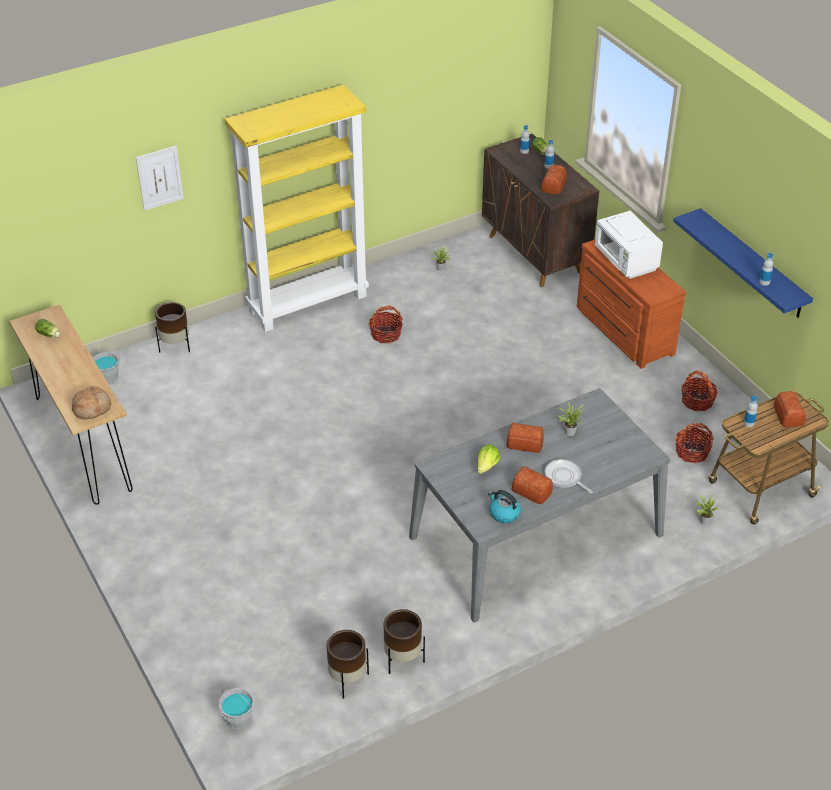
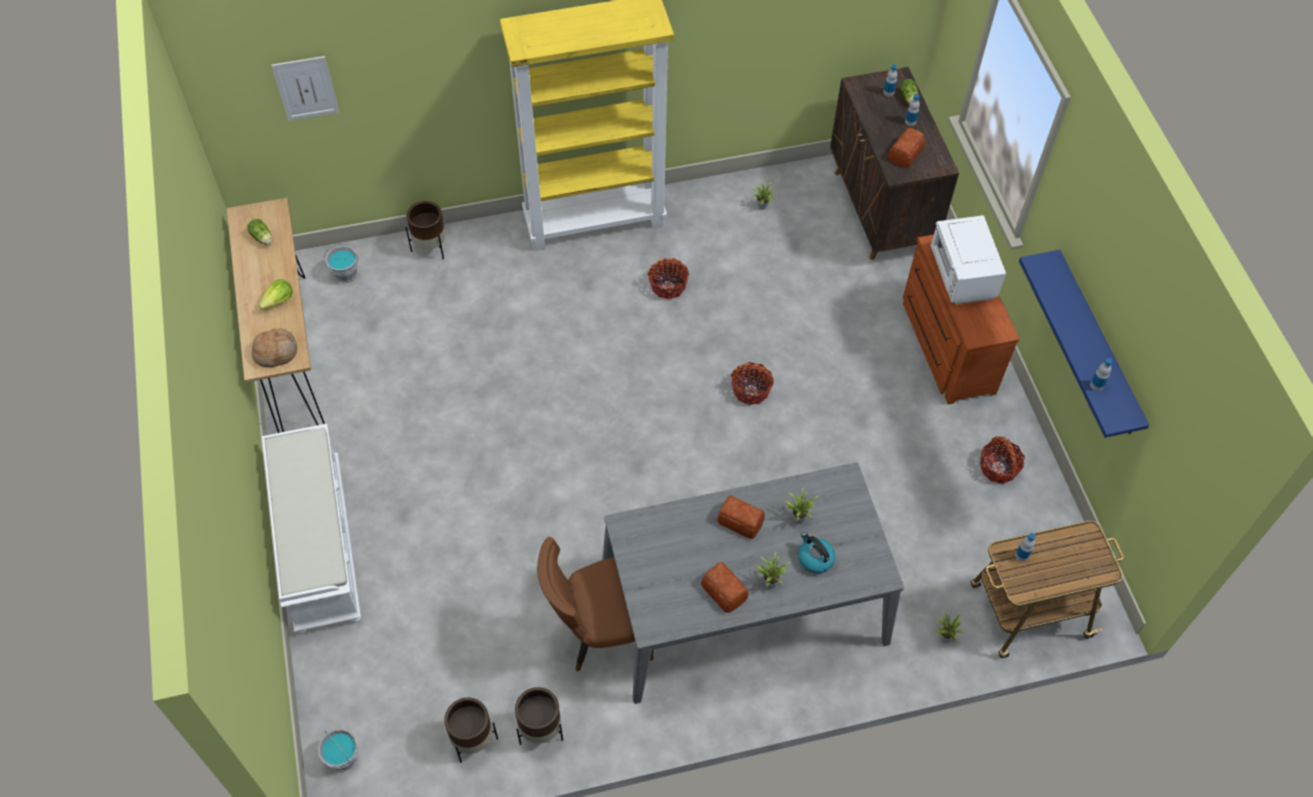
camera: 15 degrees right, 15 degrees up
(156, 572) = (318, 544): none -> white bench
(159, 178) = (417, 73): picture -> picture (306, 88)
(426, 580) = (600, 633): none -> brown chair
(487, 466) = (685, 542): lettuce -> lettuce (279, 301)
(504, 513) = (681, 614): kettle -> kettle (814, 559)
(564, 477) = (769, 581): frying pan -> potted plant
(692, 452) = (966, 538): basket -> basket (751, 390)
(788, 416) = (1074, 557): bread -> none

